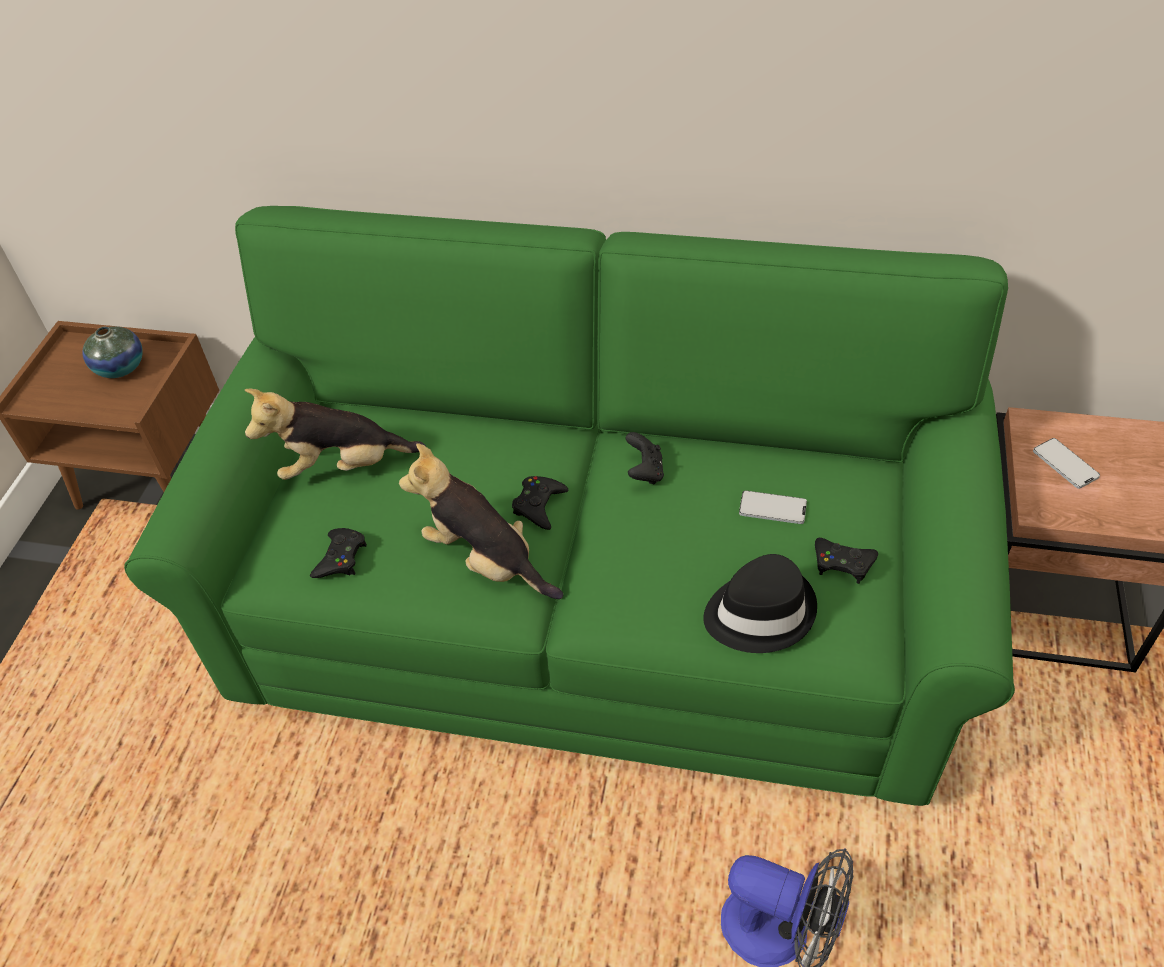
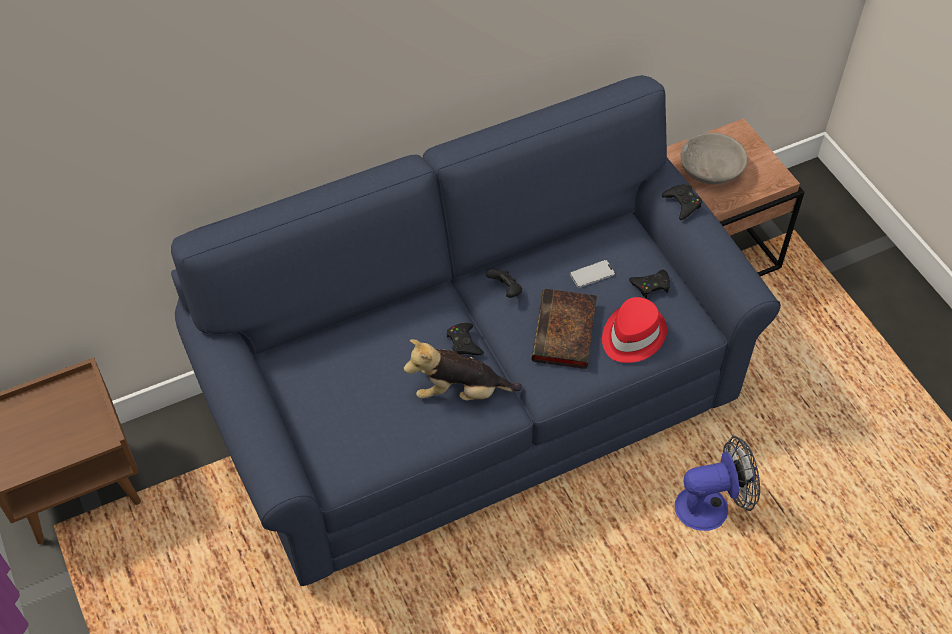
camera: 40 degrees left, 5 degrees up
(120, 367) = (56, 411): vase -> none
(340, 558) = (378, 438): black game controller -> black game controller (682, 203)
(343, 466) = (321, 386): plush toy -> none
(593, 615) = (477, 402): green sofa -> blue sofa
(671, 561) = (565, 334): none -> book
(759, 612) = (632, 335): black hat -> red hat
(1065, 464) = (710, 169): phone -> grey bowl

